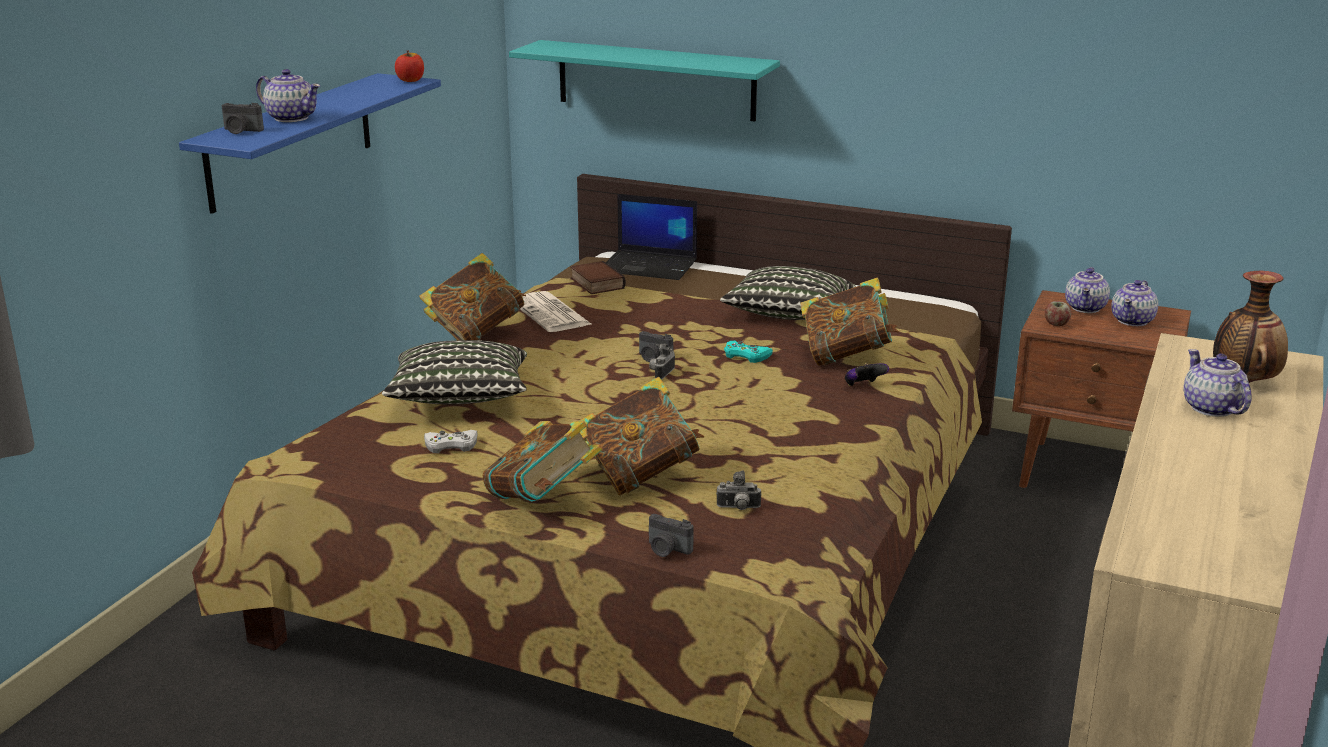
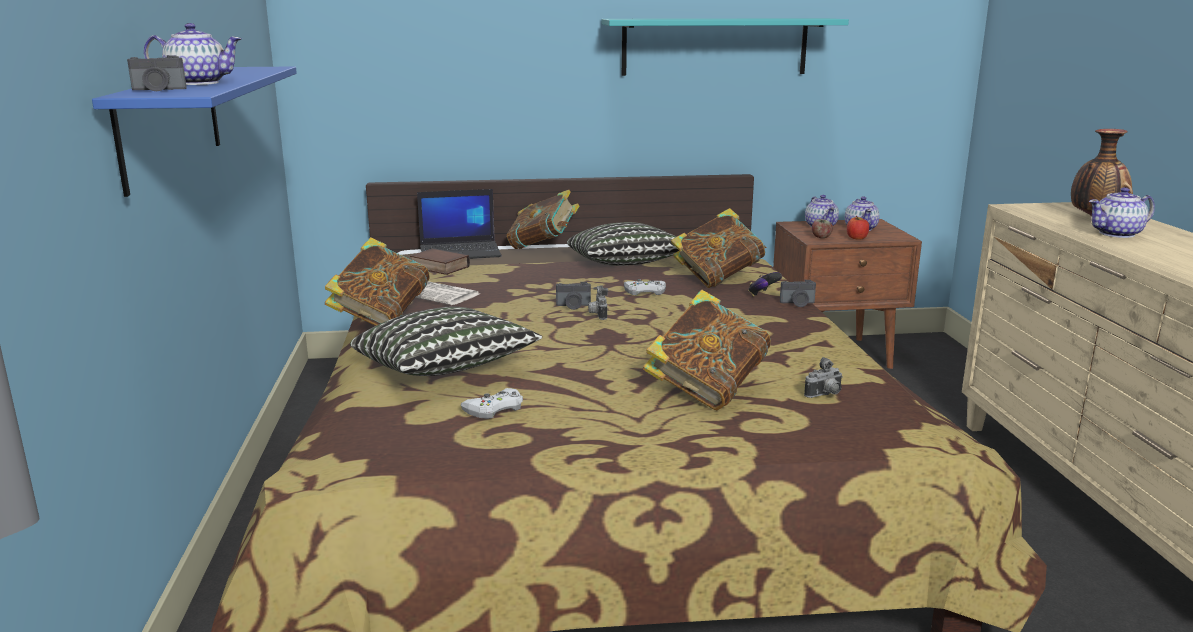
camera: 30 degrees left, 5 degrees down
(410, 80) = (267, 67): apple -> apple (857, 238)
(542, 501) = (657, 432): book -> book (543, 247)
(656, 80) = (434, 87): turquoise shelf -> turquoise shelf (714, 46)
(667, 549) = (827, 442): camera -> camera (798, 304)
(746, 356) = (645, 292): turquoise game controller -> white game controller
(1212, 408) = (1117, 234): teapot -> teapot turned 60 degrees counterclockwise

